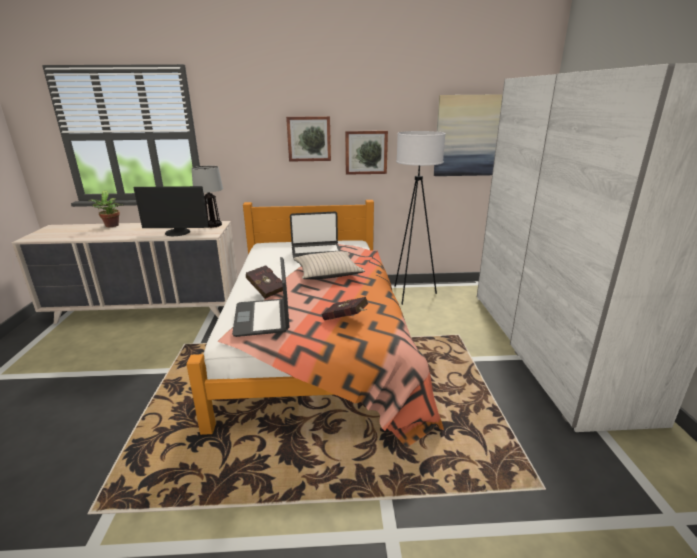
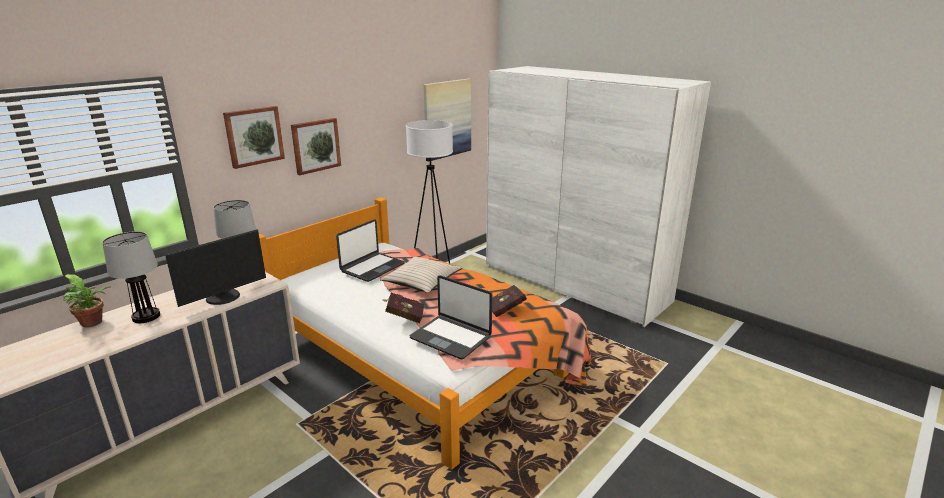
camera: 45 degrees left, 0 degrees up
(132, 230) = (146, 316): none -> table lamp
(366, 152) = (369, 150): picture -> picture (254, 136)

